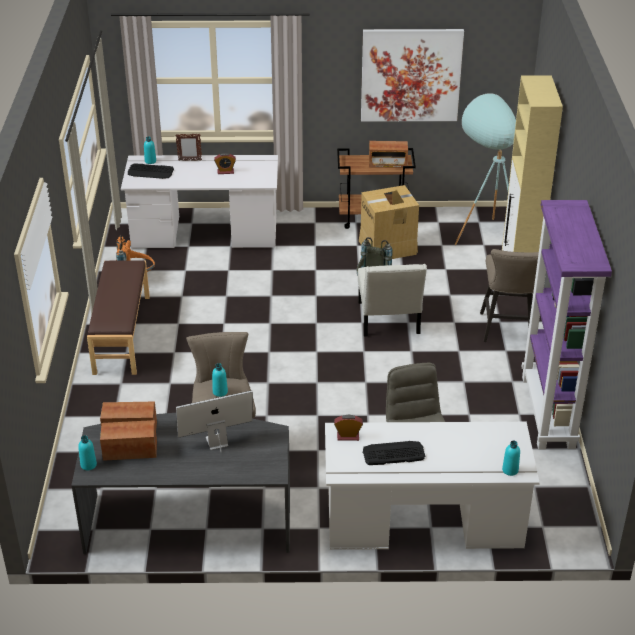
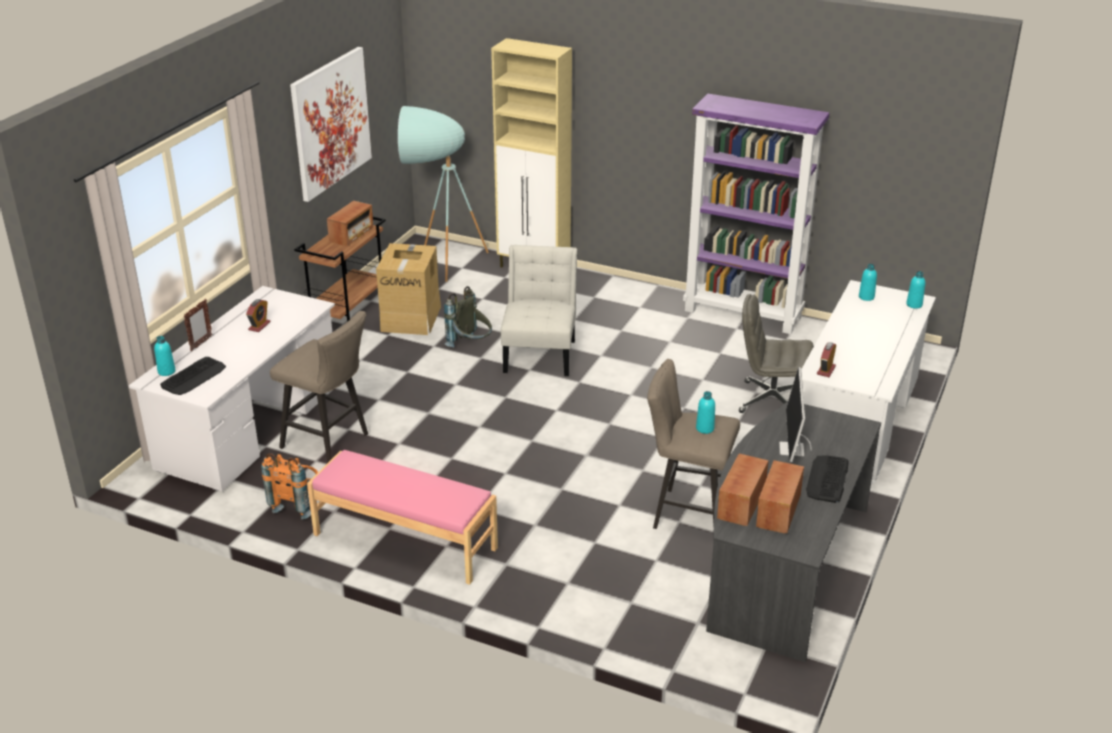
camera: 65 degrees left, 5 degrees down
(88, 465) = (788, 547): turquoise bottle -> turquoise bottle (866, 297)
(121, 334) = (404, 542): brown bench -> pink bench
(388, 321) = (540, 354): white chair -> white chair turned 105 degrees counterclockwise
(393, 453) = (864, 353): keyboard -> keyboard (827, 479)
(507, 331) = (611, 298): beige stool -> beige stool (330, 442)

